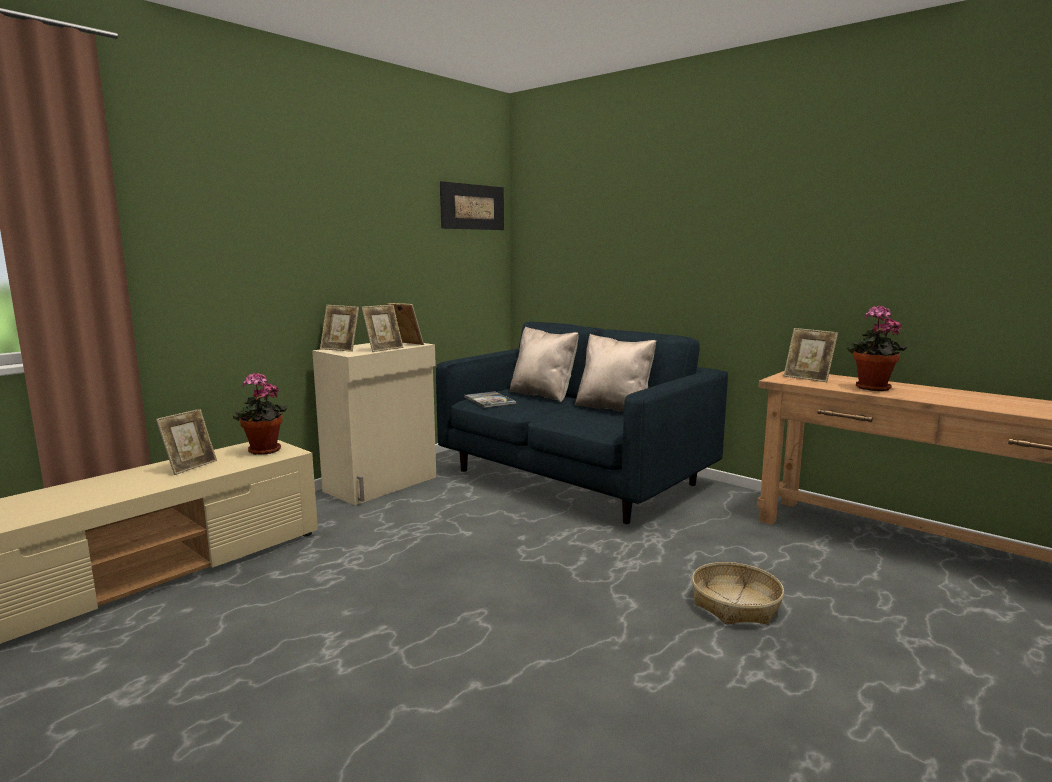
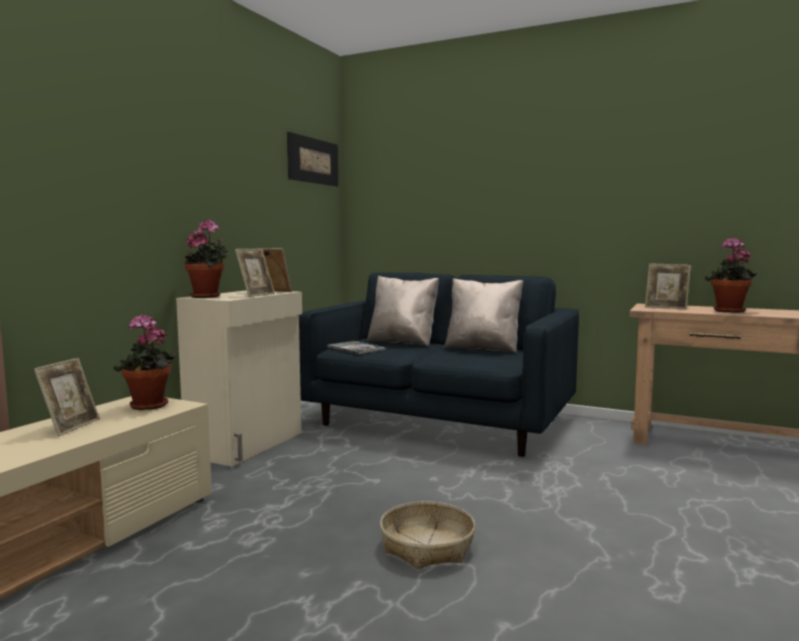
camera: 15 degrees left, 5 degrees down
(340, 349) = (208, 296): picture frame -> potted plant
(735, 604) = (677, 513): basket -> basket (427, 546)

